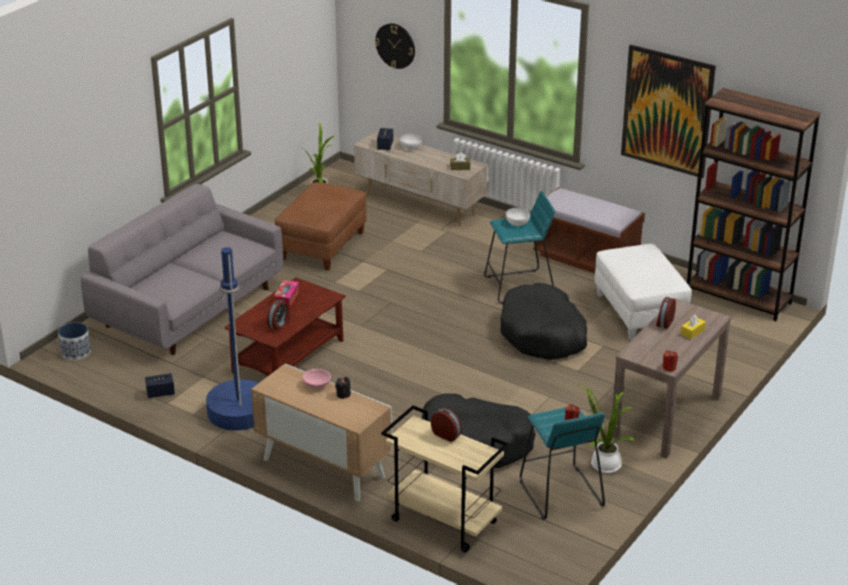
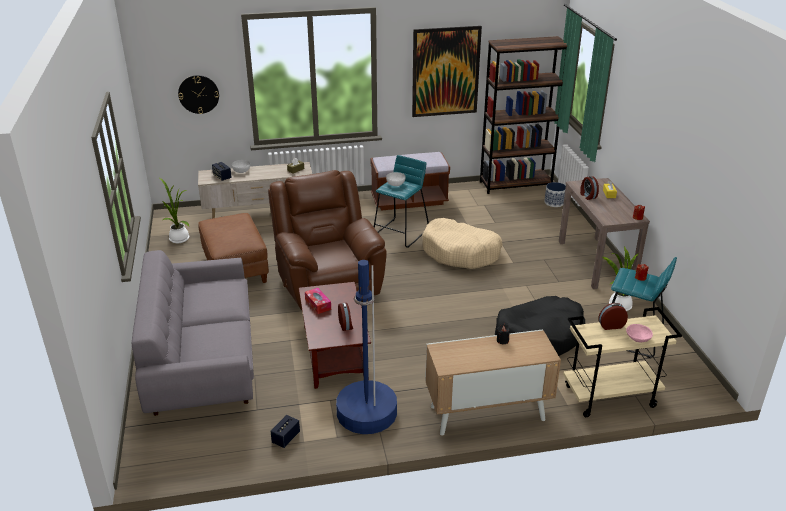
camera: 45 degrees left, 0 degrees up
(76, 352) = (159, 451): planter -> planter (554, 202)
(316, 384) = (474, 345): pink bowl -> pink bowl (637, 339)
(376, 298) = (328, 283): none -> brown armchair
(543, 334) = (460, 252): black dog bed -> beige dog bed
(640, 313) = (487, 215): white ottoman -> none

